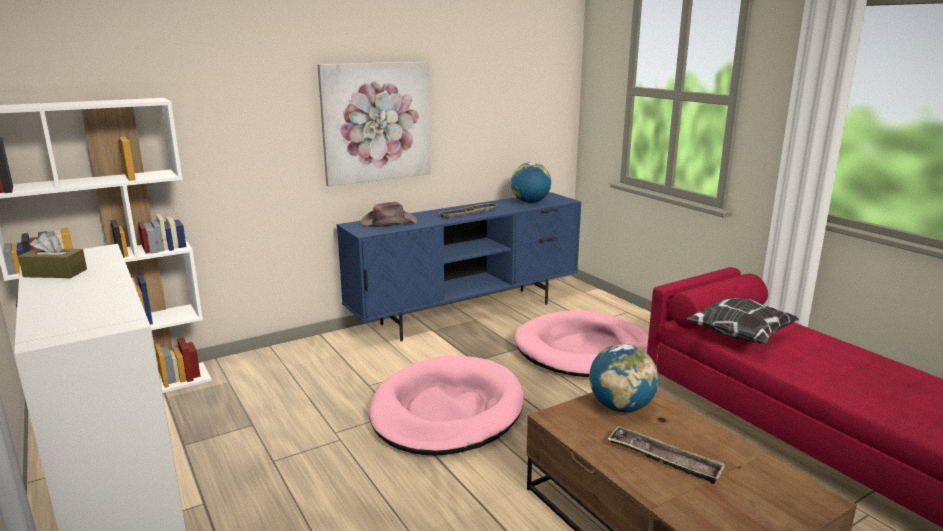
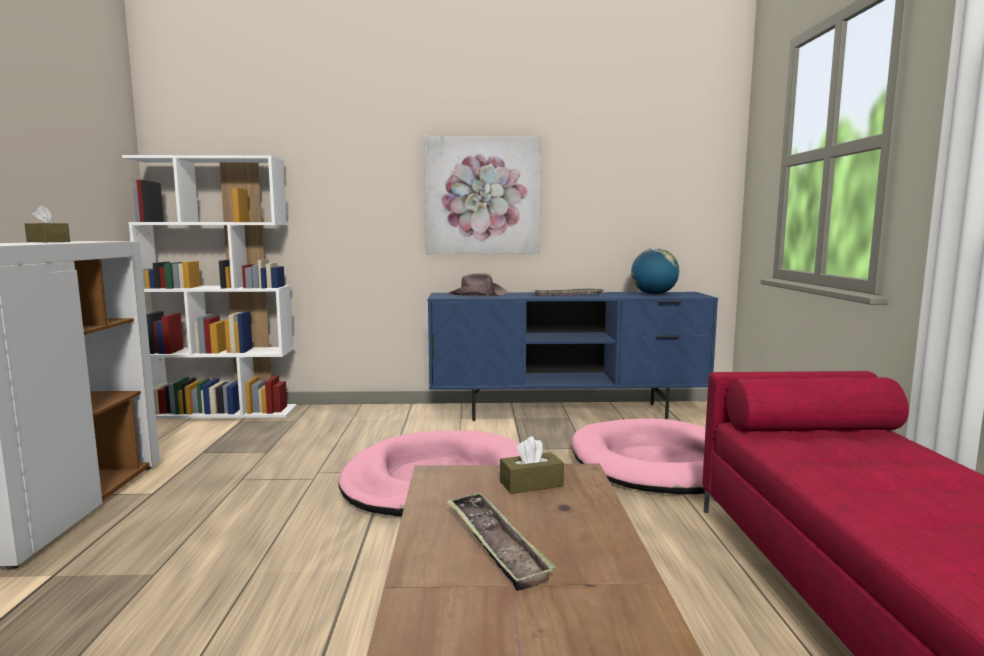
camera: 30 degrees right, 10 degrees down
(621, 407) = (531, 484): globe -> brown tissue box
(738, 335) = (809, 449): pillow -> none

